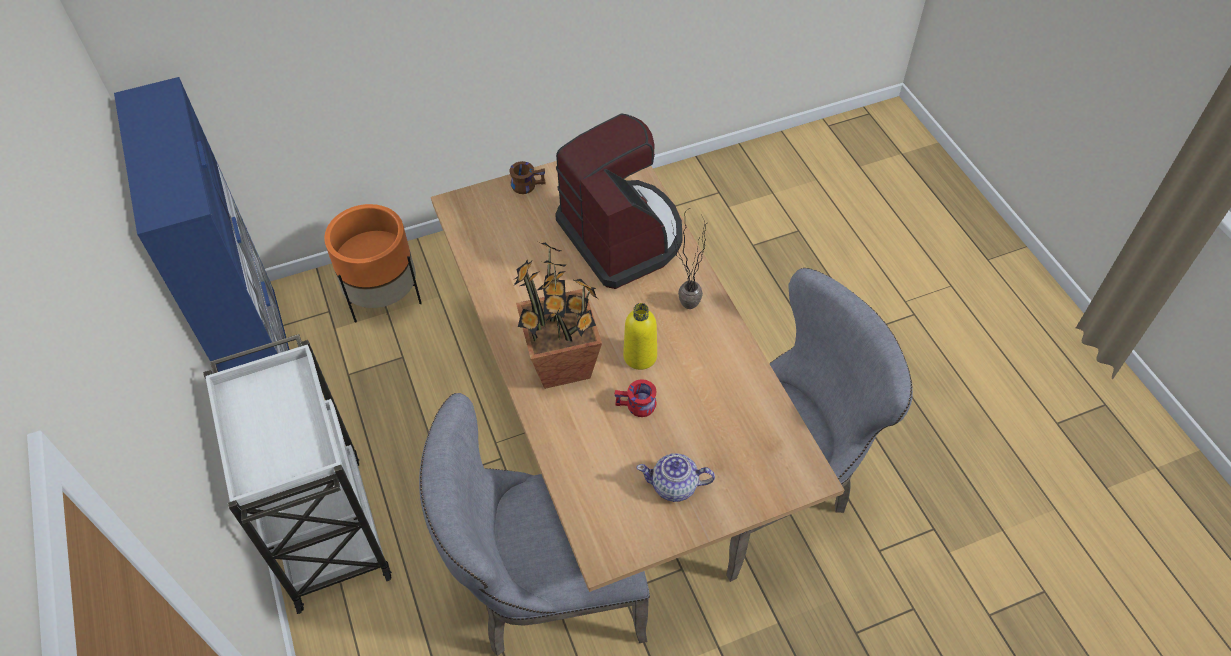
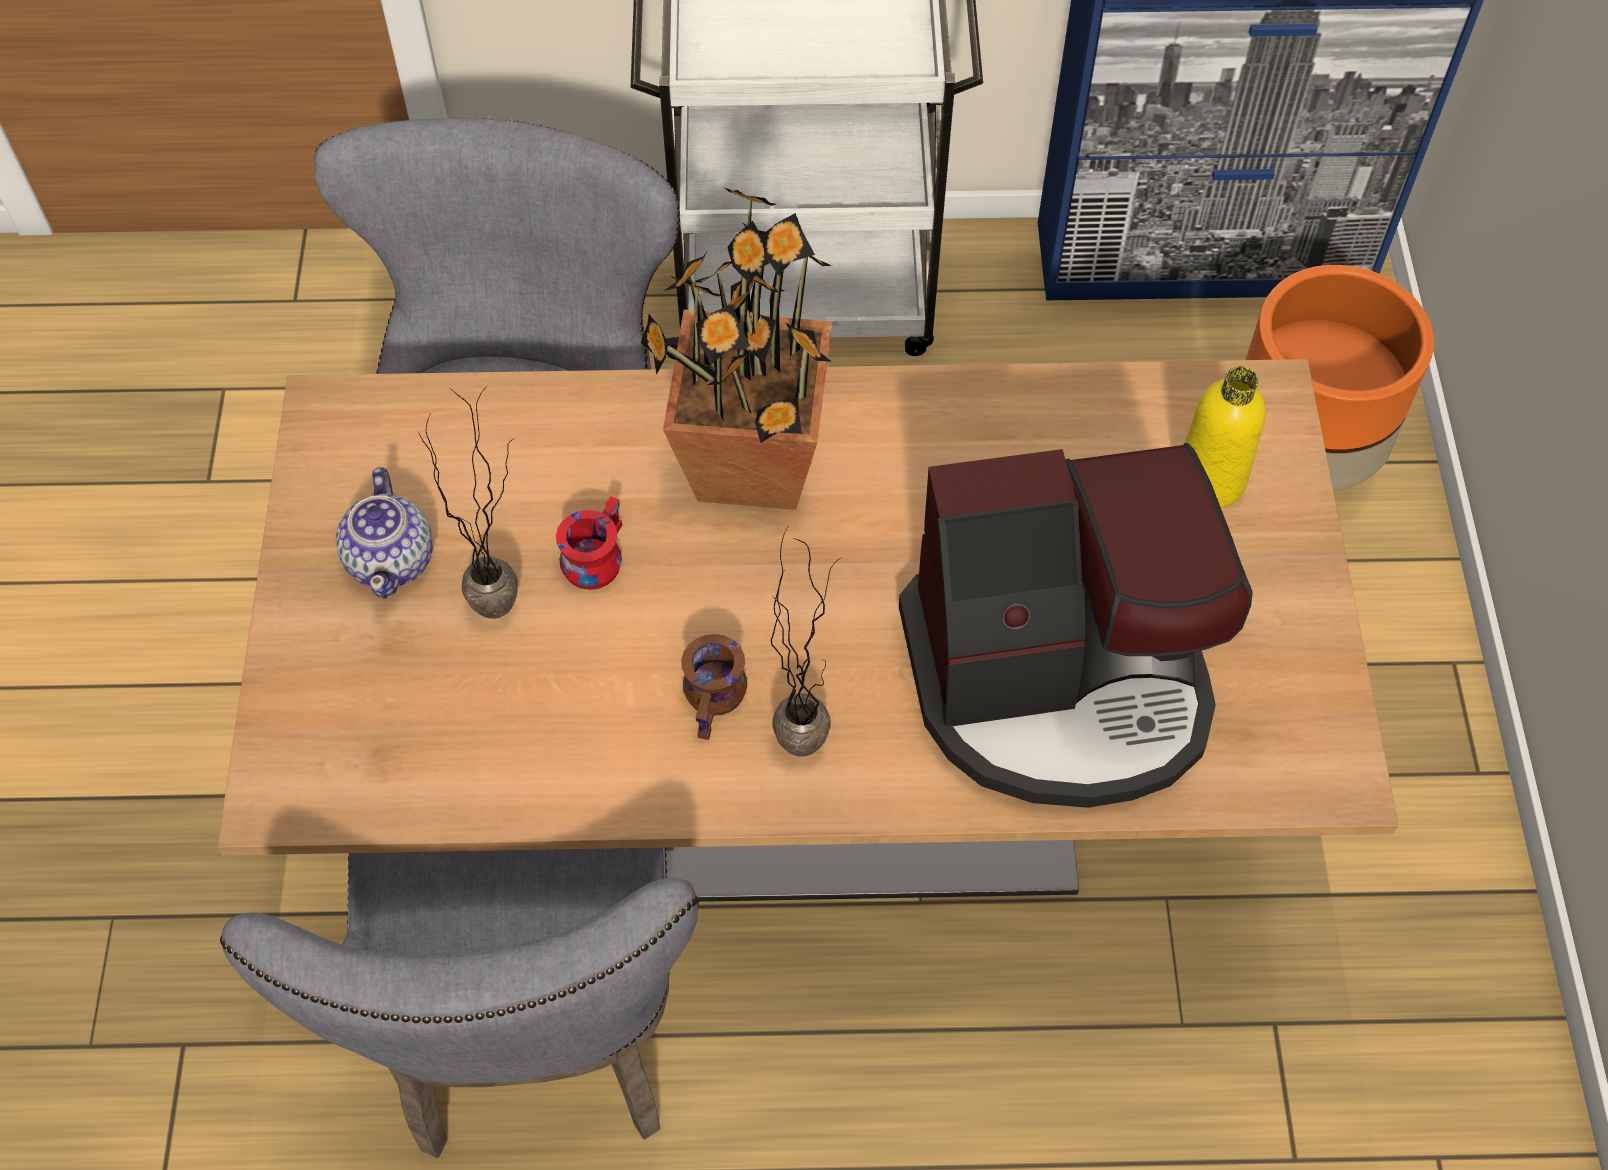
camera: 110 degrees right, 5 degrees up
(527, 184) = (1293, 543): brown mug -> brown mug (718, 699)
(640, 356) = (709, 602): yellow bottle -> yellow bottle (1210, 480)
(672, 430) = (509, 597): none -> potted plant
(675, 486) = (392, 559): teapot -> teapot turned 150 degrees clockwise

